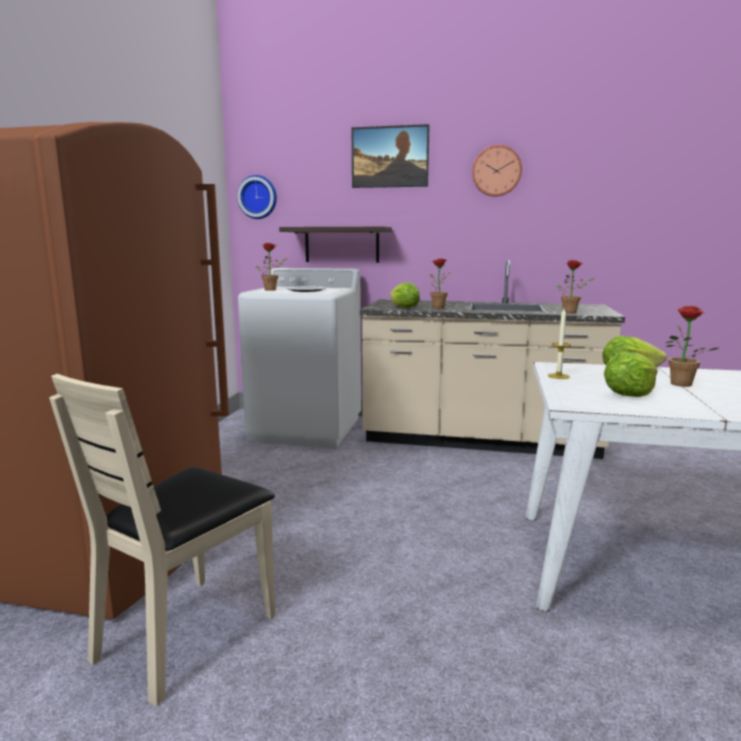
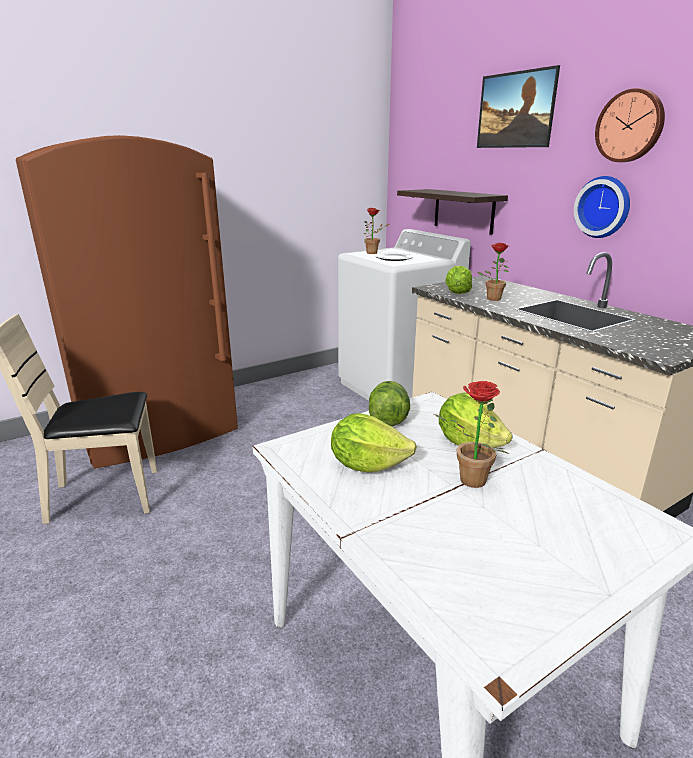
camera: 45 degrees right, 10 degrees up
(258, 197) = (407, 156): wall clock -> wall clock (604, 207)
(558, 376) = (387, 416): candle -> lettuce
(572, 312) = (621, 341): potted plant -> none

